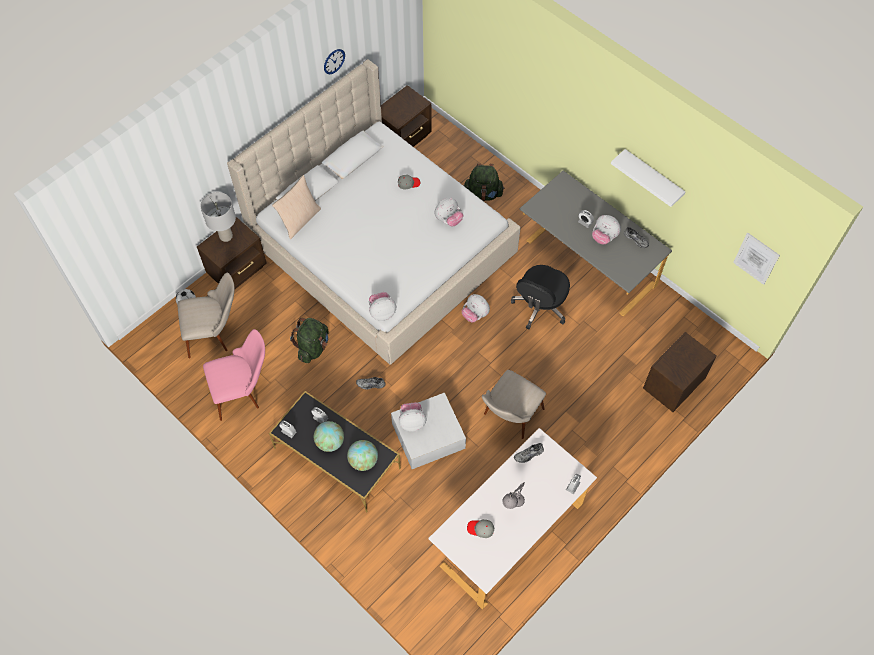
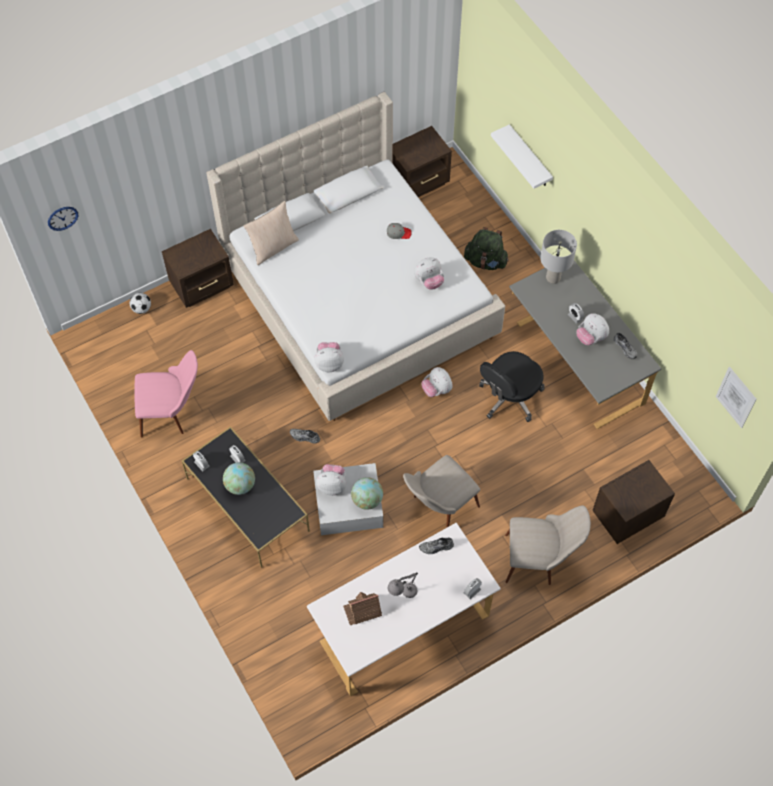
camera: 15 degrees right, 0 degrees up
(215, 333) = (161, 346): beige chair -> beige chair (539, 559)
(226, 236) = (194, 247): grey table lamp -> grey table lamp (553, 278)
(313, 347) = (256, 384): green backpack -> none
(334, 61) = (344, 87): wall clock -> wall clock (62, 218)
(363, 461) = (268, 512): globe -> globe (367, 500)
(480, 529) = (362, 610): grey cap -> toy house
(652, 177) = (649, 284): white shelf -> white shelf (529, 157)

